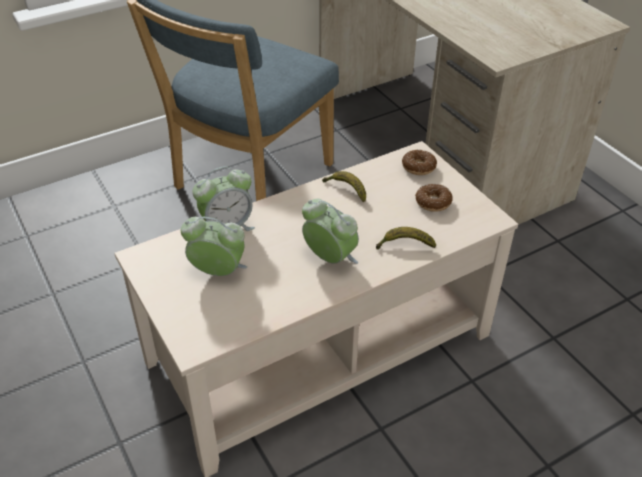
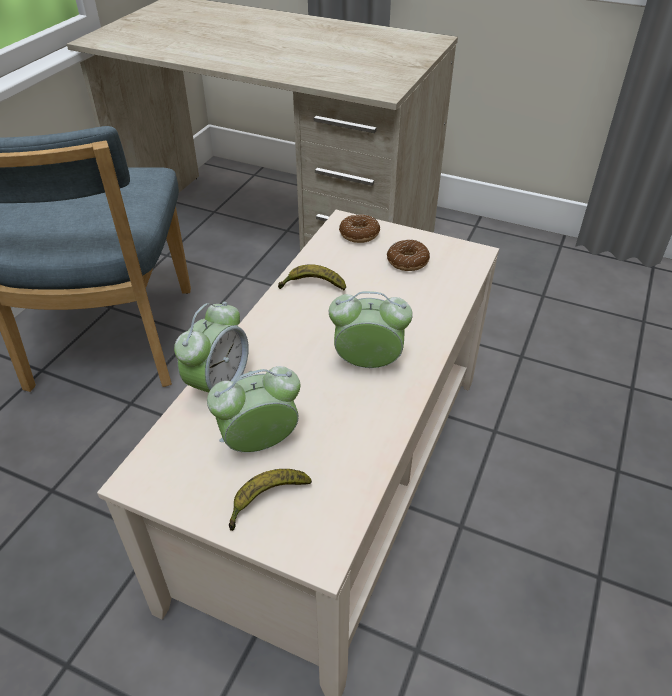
camera: 35 degrees left, 0 degrees up
(404, 245) = (425, 314): banana -> banana (266, 500)

